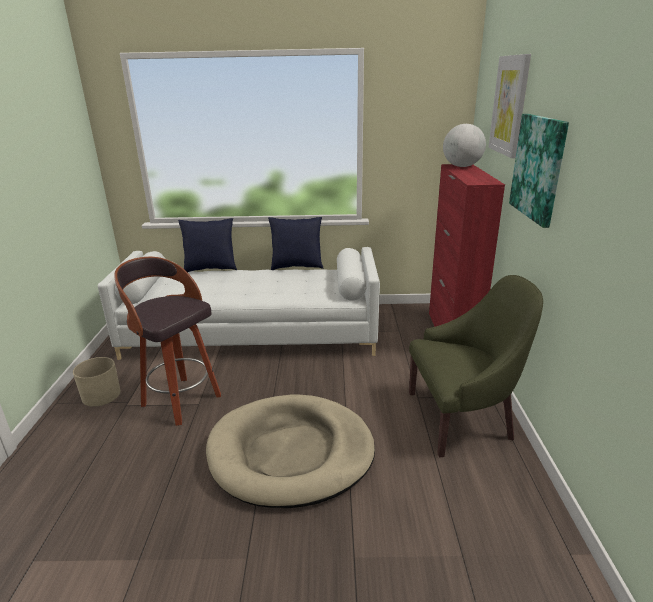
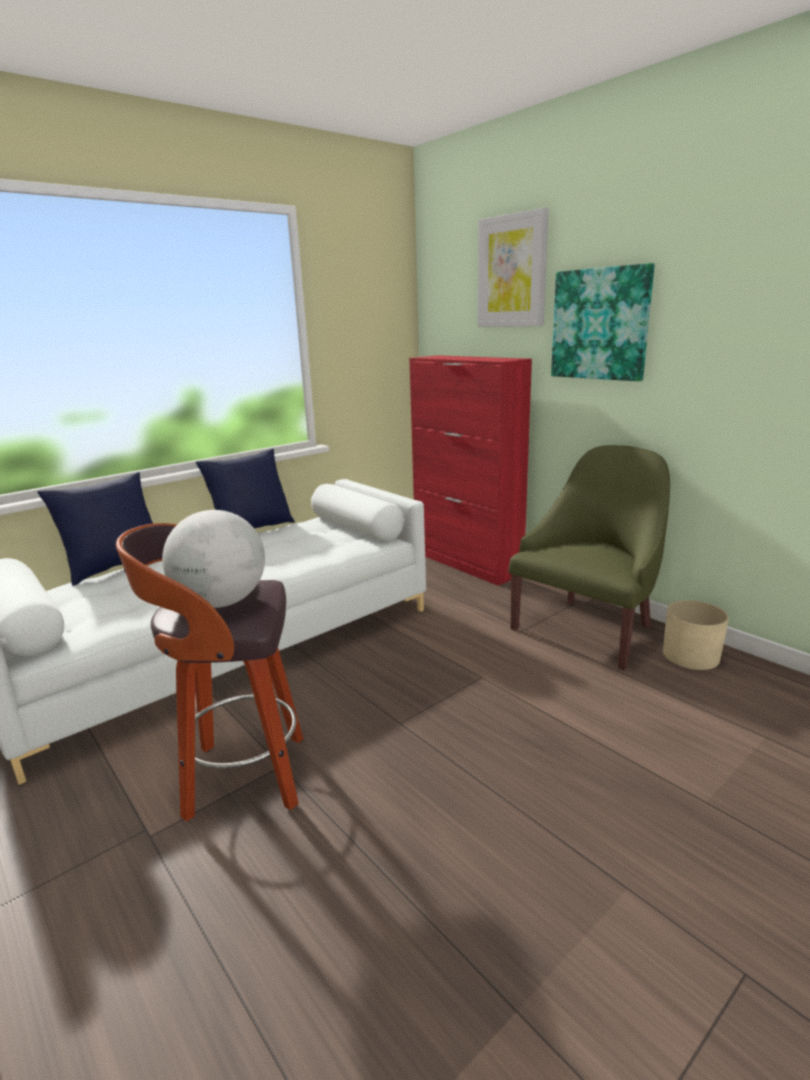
camera: 40 degrees left, 5 degrees down
(101, 395) = (70, 850): beige planter -> beige planter (690, 656)
(291, 453) = (492, 748): beige dog bed -> none
(461, 166) = (438, 356): globe -> globe (221, 602)

